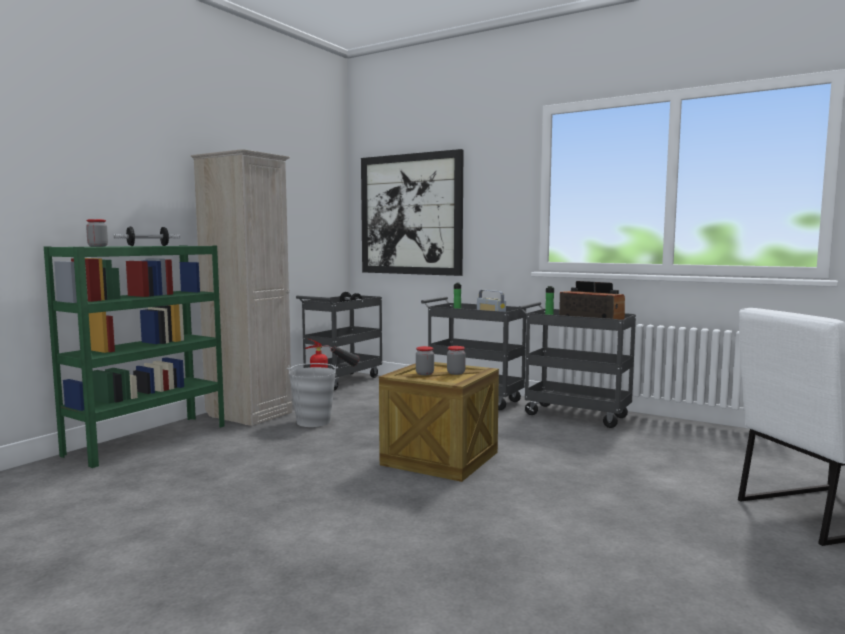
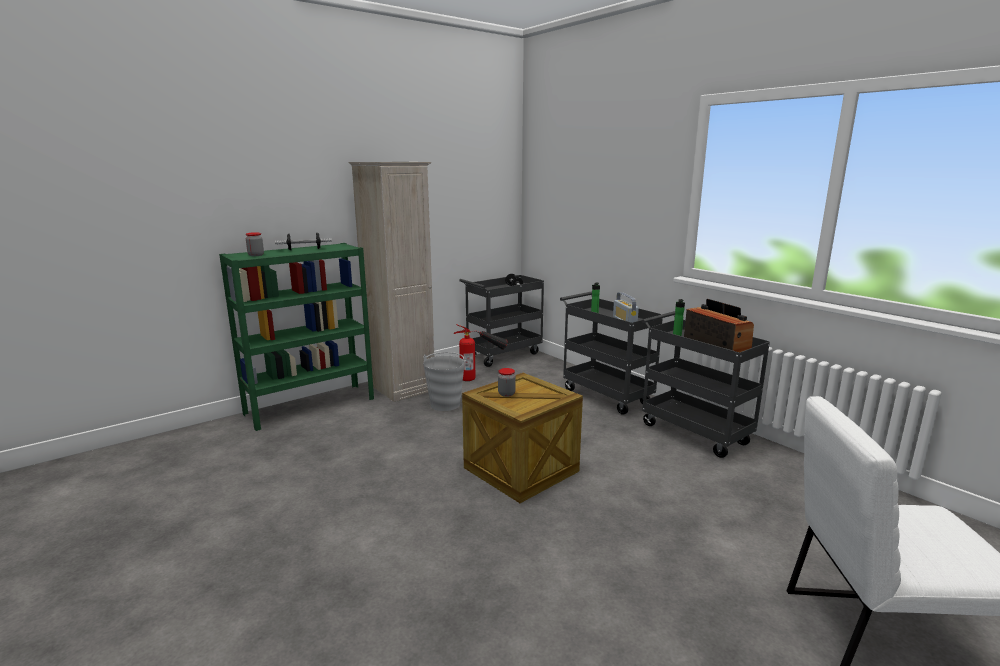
camera: 20 degrees right, 10 degrees up
(411, 214) = (571, 203): picture -> none
(456, 373) = (536, 397): jar -> none

